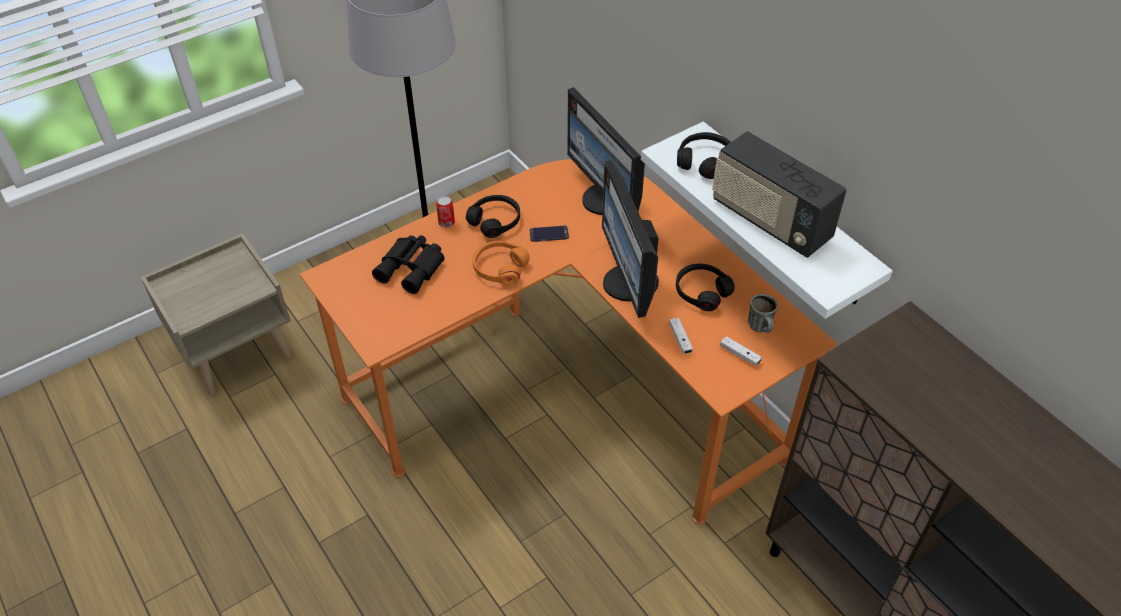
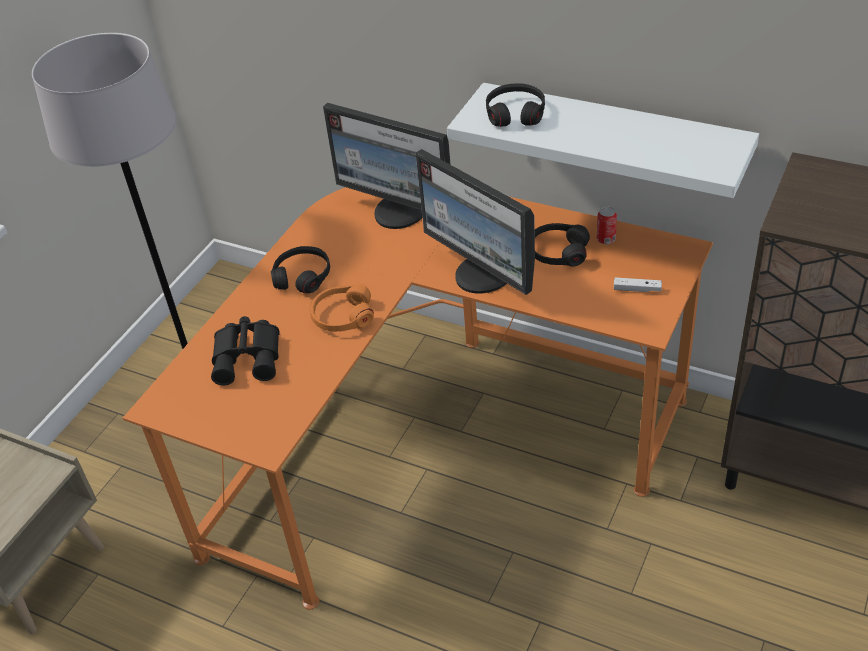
camera: 25 degrees left, 5 degrees down
(446, 223) = (252, 299): can -> can (606, 239)
(549, 234) = (368, 265): phone -> none
(680, 339) = (572, 301): white game controller -> none
(761, 328) = (637, 259): mug -> none
(769, 221) = (619, 137): radio -> none

